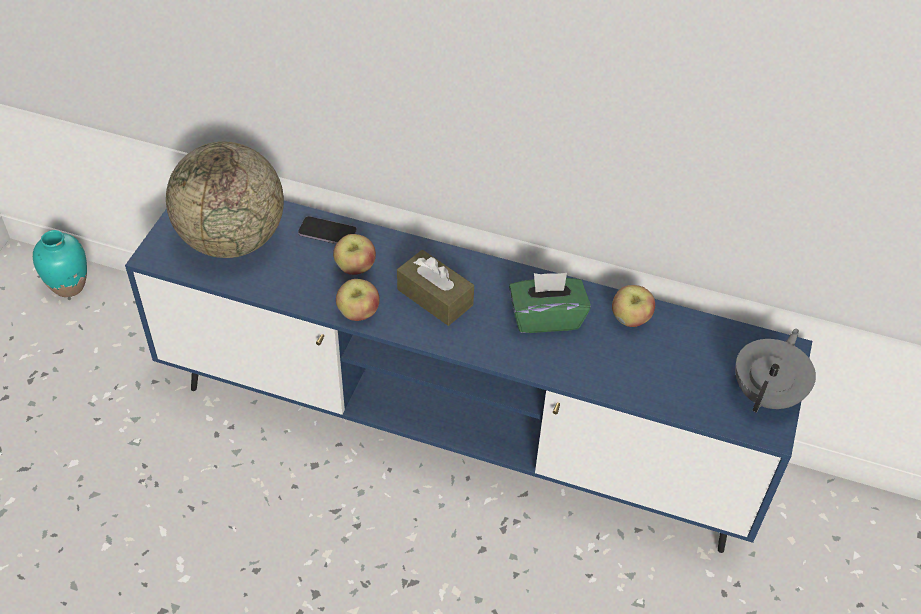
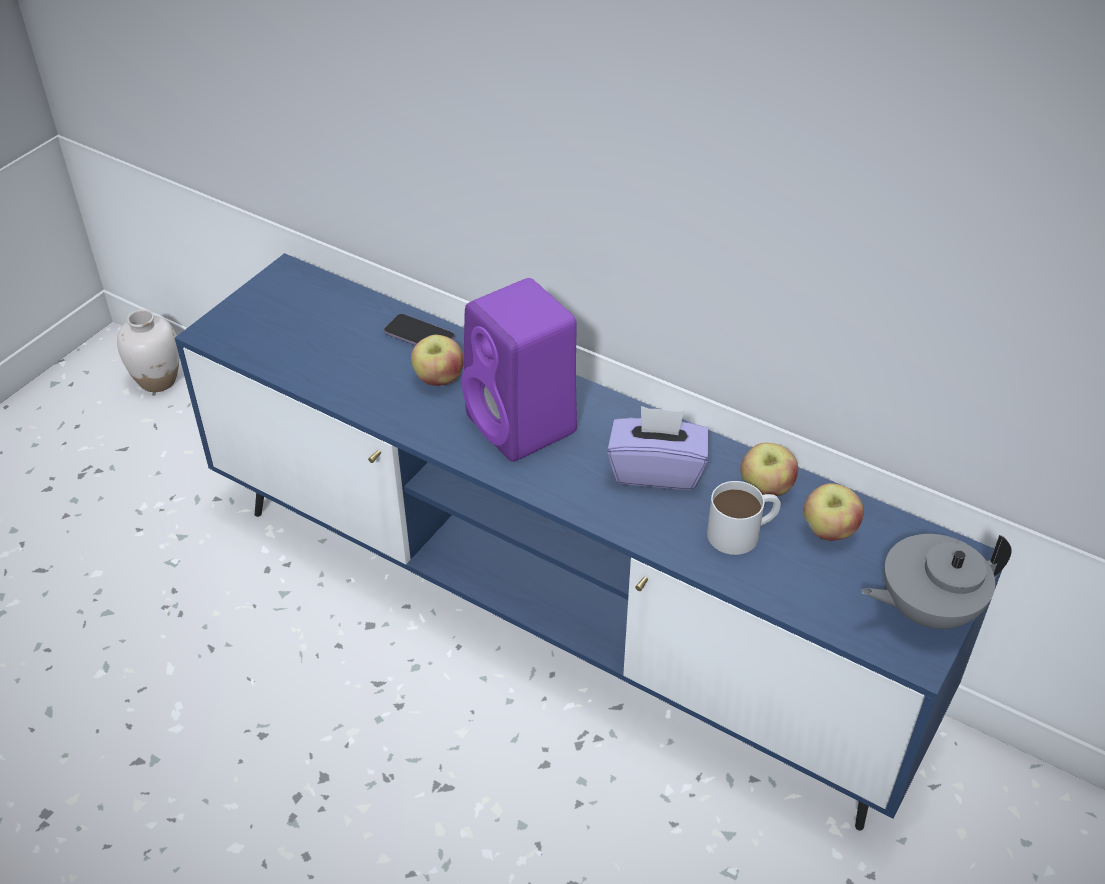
camera: 15 degrees right, 5 degrees down
(69, 286) = (158, 380): turquoise vase -> white vase
(232, 239) = (306, 327): globe -> none
(358, 313) = (424, 430): apple -> apple (829, 531)
(435, 297) = (524, 426): brown tissue box -> purple speaker
(546, 317) = (656, 470): green tissue box -> purple tissue box
(623, 356) = (743, 532): none -> white mug
(767, 393) = (926, 609): grey teapot -> grey teapot turned 150 degrees counterclockwise

